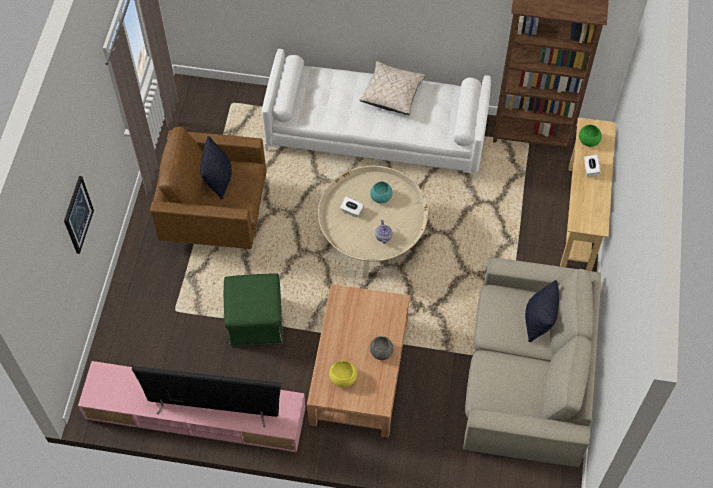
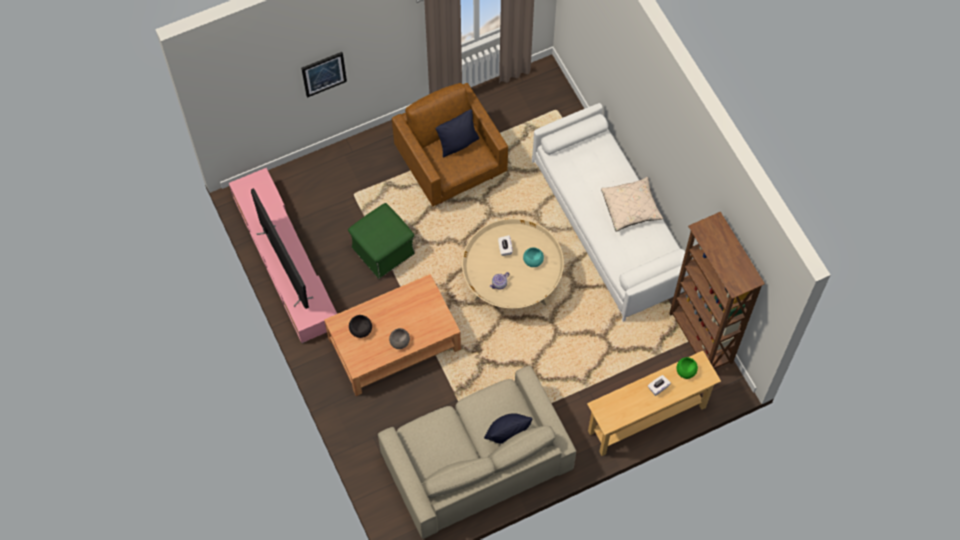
camera: 55 degrees right, 5 degrees up
(343, 377) = (361, 329): yellow bowl -> black bowl

